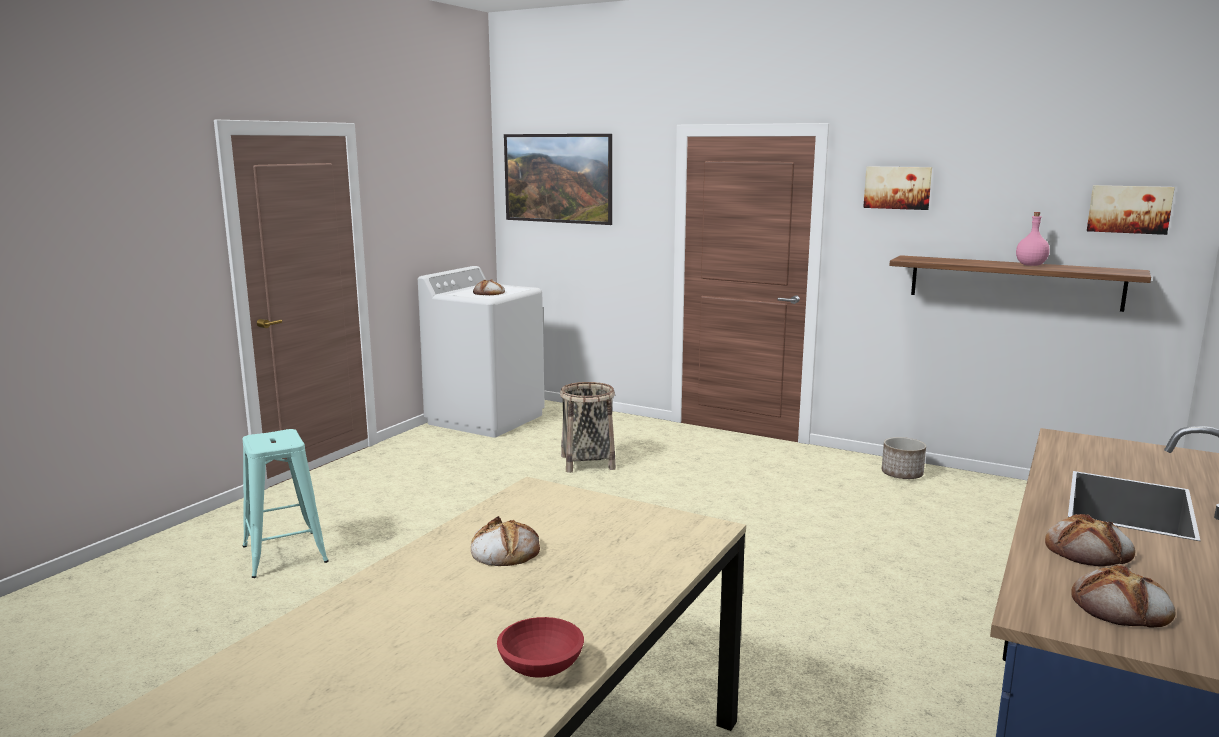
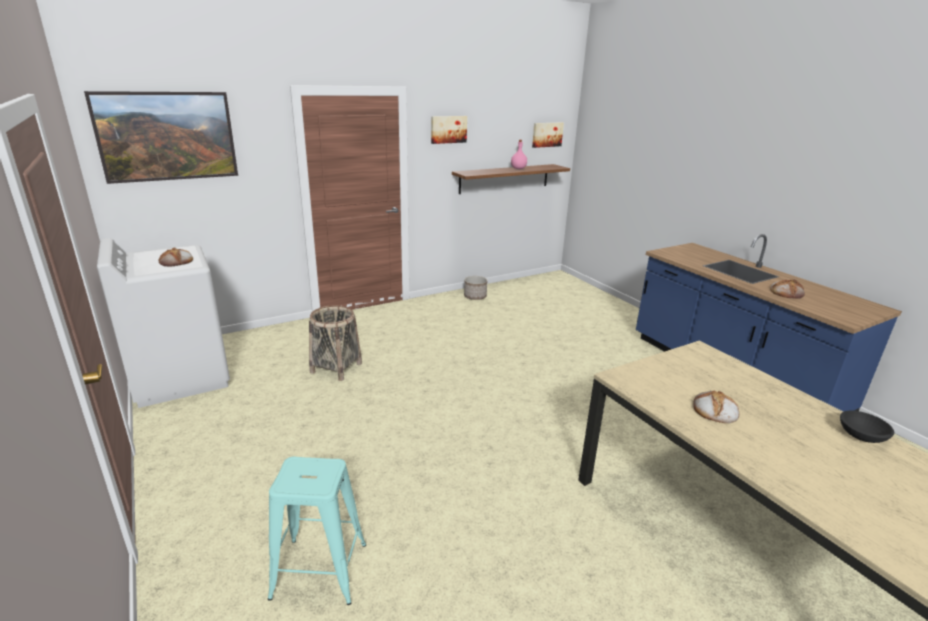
camera: 60 degrees left, 10 degrees up
(541, 668) = (862, 436): red bowl -> black bowl
(1122, 607) = (837, 306): bread -> none

